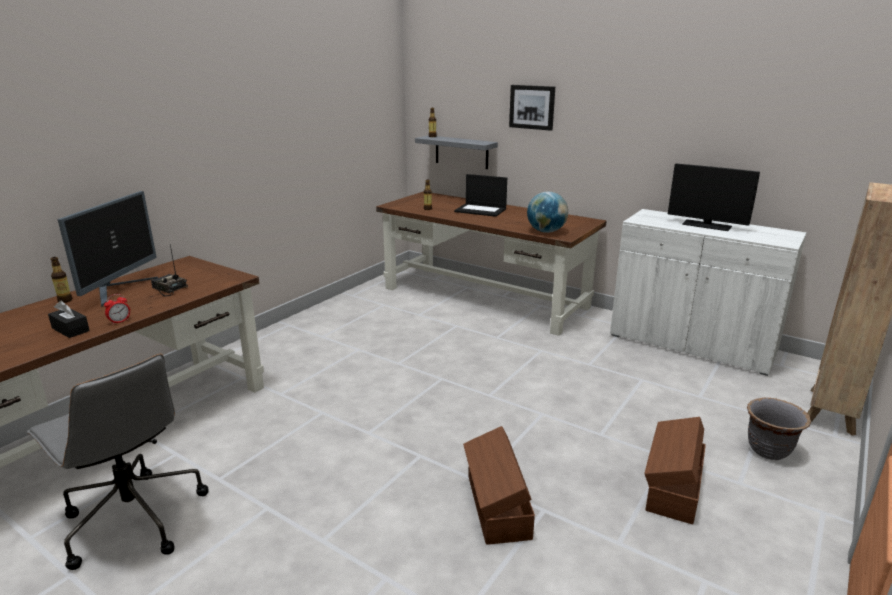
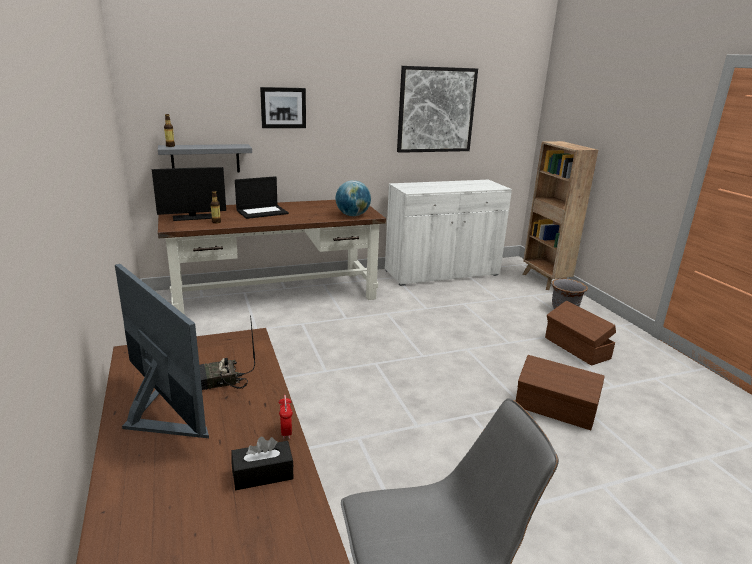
camera: 55 degrees left, 0 degrees up
(65, 300) = (131, 465): bottle -> none
(706, 225) = (446, 186): monitor -> monitor (192, 217)
(724, 120) = (436, 110): none -> picture

